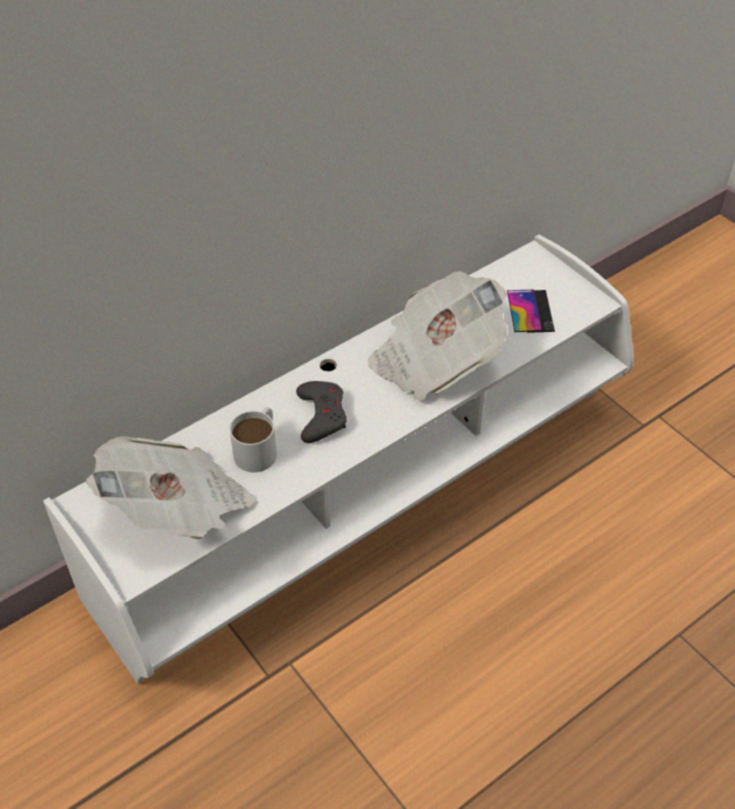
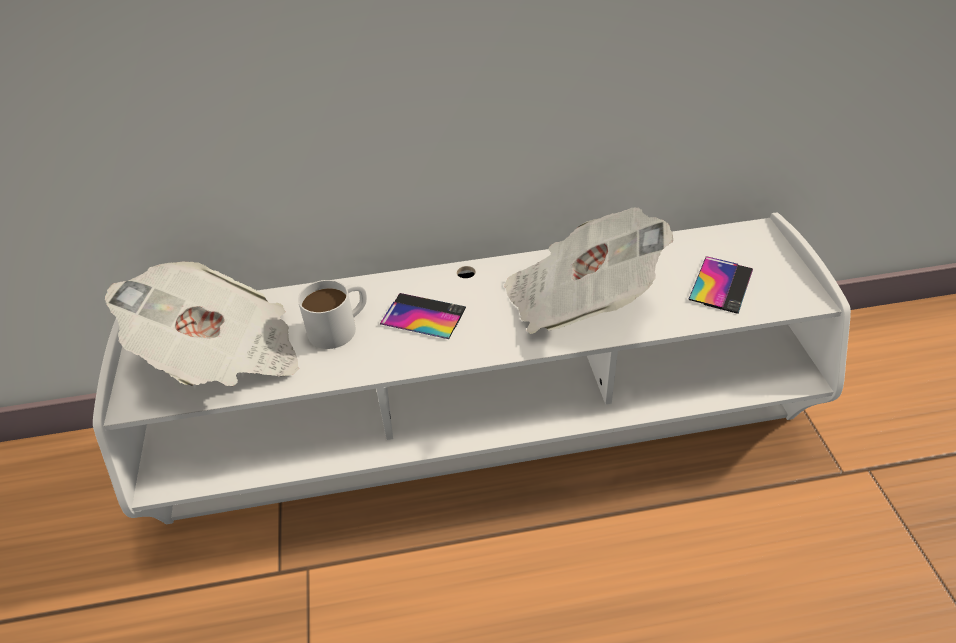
camera: 30 degrees right, 5 degrees down
(321, 415) = (423, 316): grey game controller -> phone

